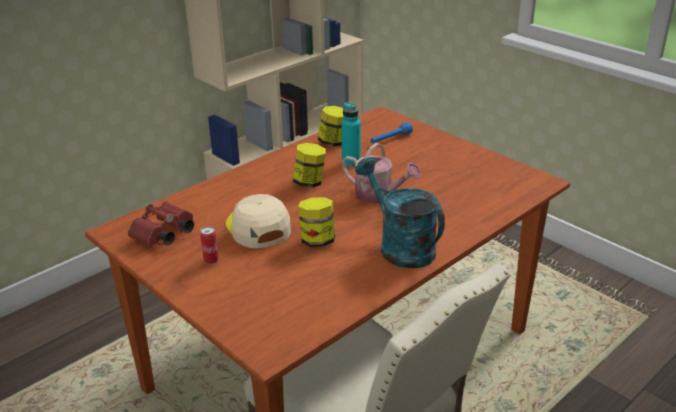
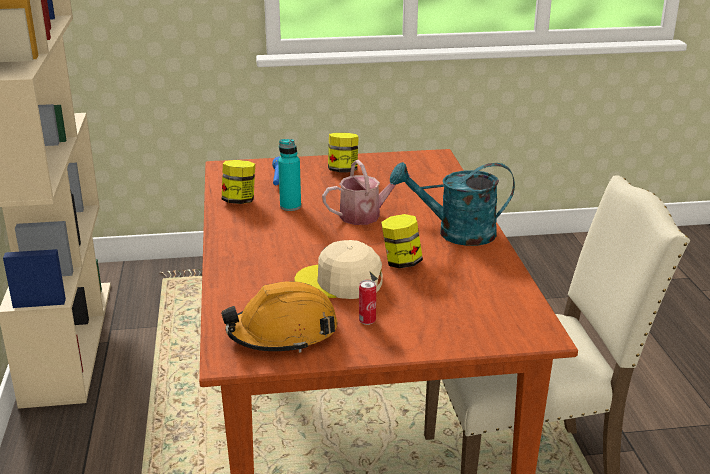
camera: 55 degrees left, 5 degrees down
(163, 235) = (283, 333): red binoculars -> orange hard hat
(309, 182) = (296, 234): jar -> jar (343, 170)

